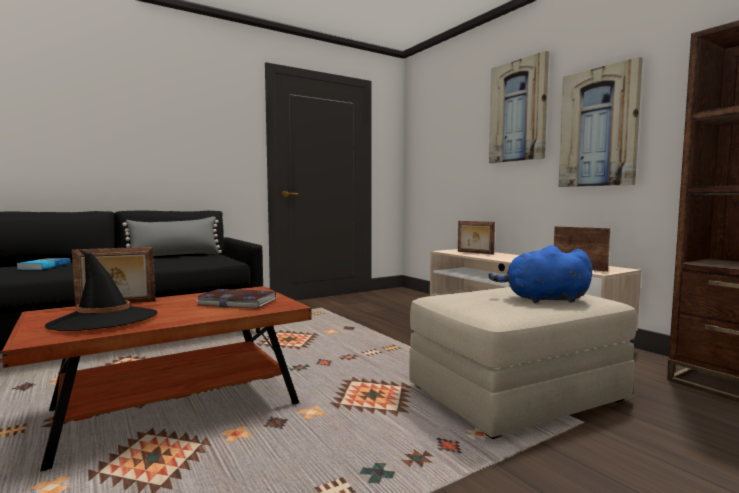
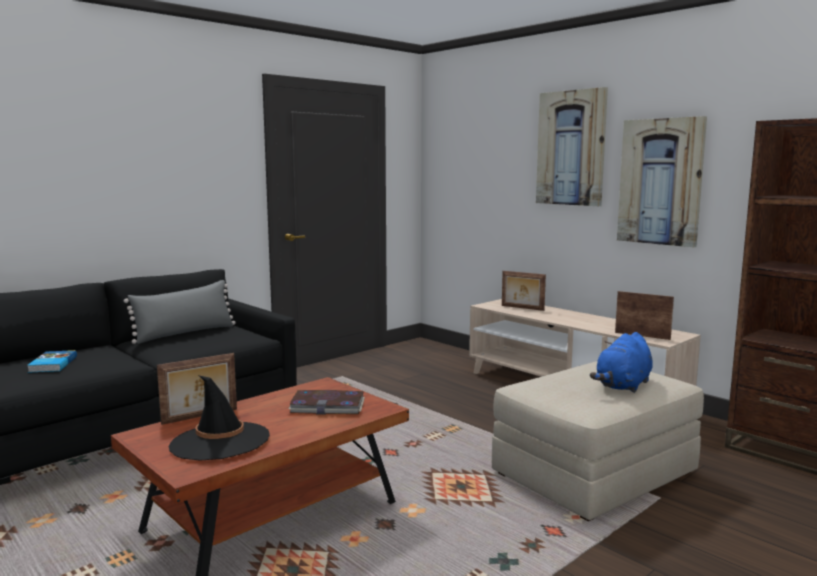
camera: 10 degrees left, 5 degrees up
(543, 299) = (623, 386): blue plush toy -> blue plush toy turned 45 degrees counterclockwise

